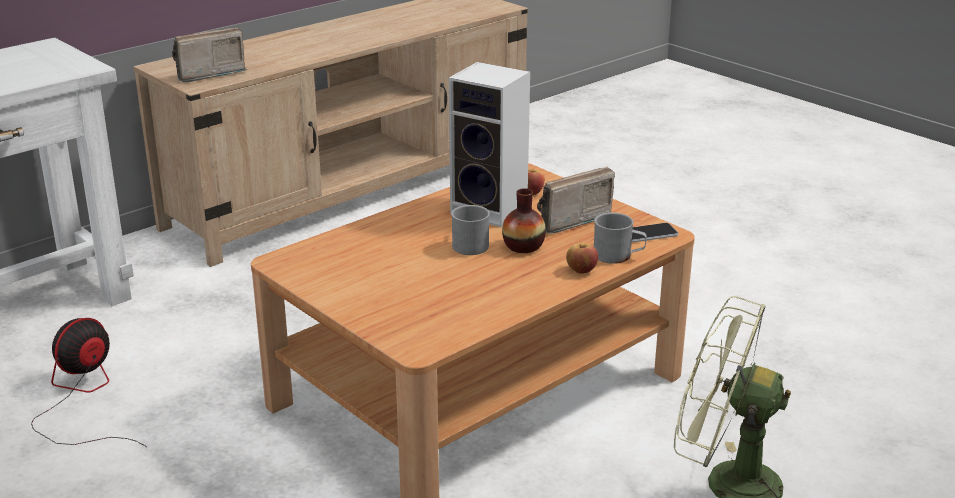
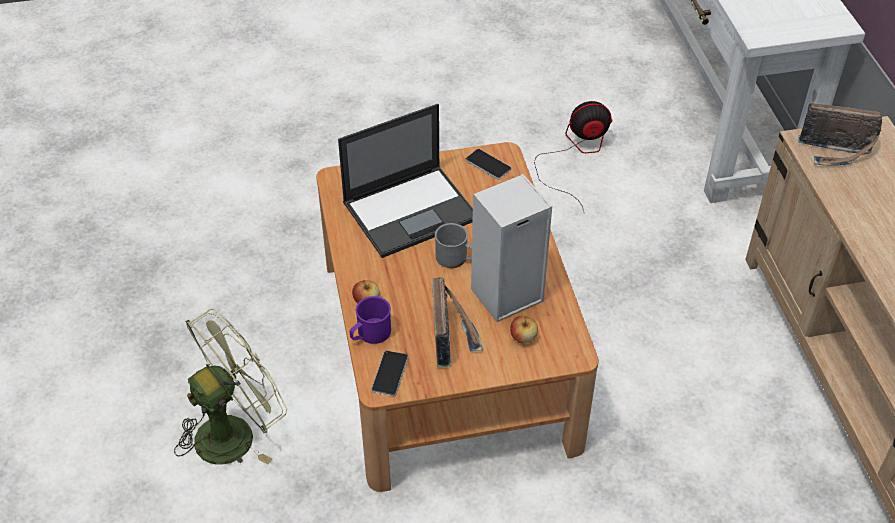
camera: 120 degrees right, 20 degrees up
(83, 398) = (576, 155): fan -> fan turned 75 degrees counterclockwise
(206, 74) = (836, 153): radio -> radio turned 105 degrees clockwise
(304, 265) = (488, 165): none -> phone
(424, 286) = (411, 210): none -> laptop
(523, 246) = (428, 286): vase -> none
(618, 256) = (370, 334): grey mug -> purple mug

